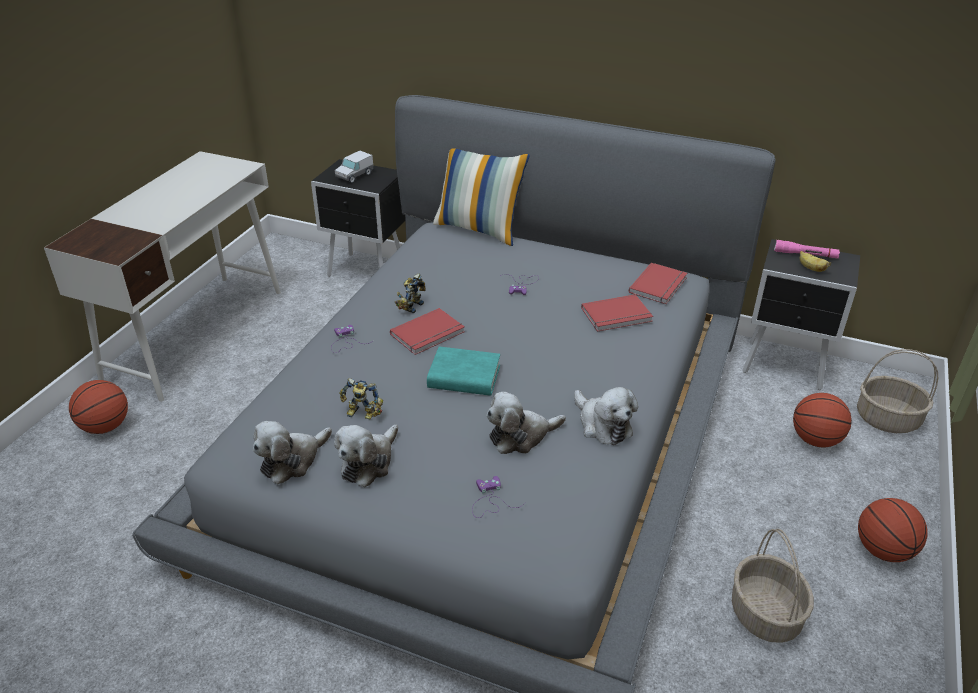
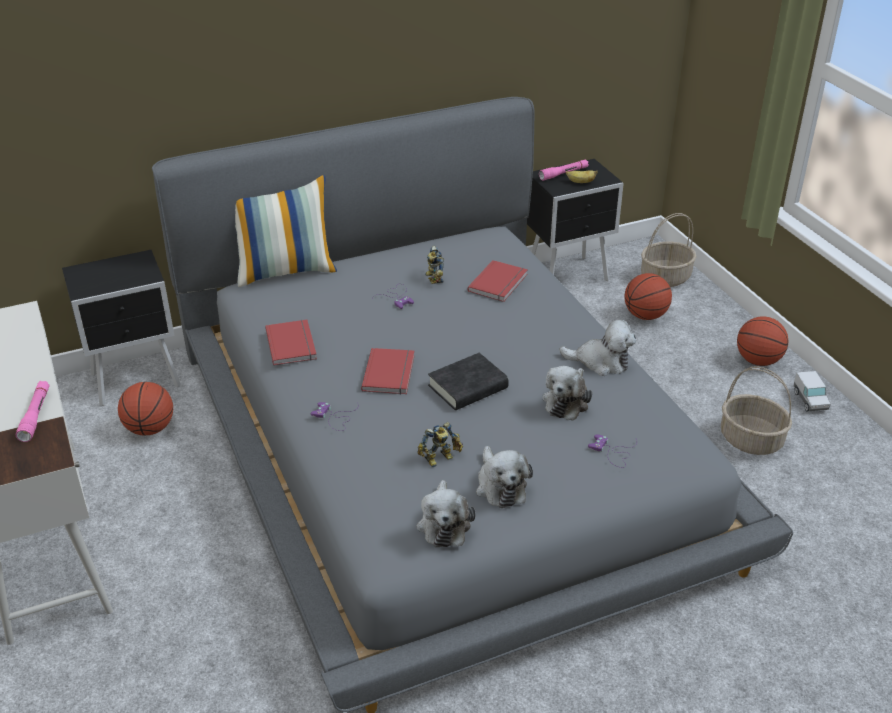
camera: 45 degrees left, 0 degrees up
(105, 426) = (89, 671): basketball -> basketball (150, 429)
(152, 227) = (35, 415): none -> pink flashlight
(354, 176) = (110, 276): toy truck -> toy truck (809, 401)
(411, 306) = (340, 361): toy robot -> toy robot (432, 279)
(464, 377) = (468, 387): turquoise book -> black book
(659, 285) = (492, 246): red book -> red book (293, 344)

